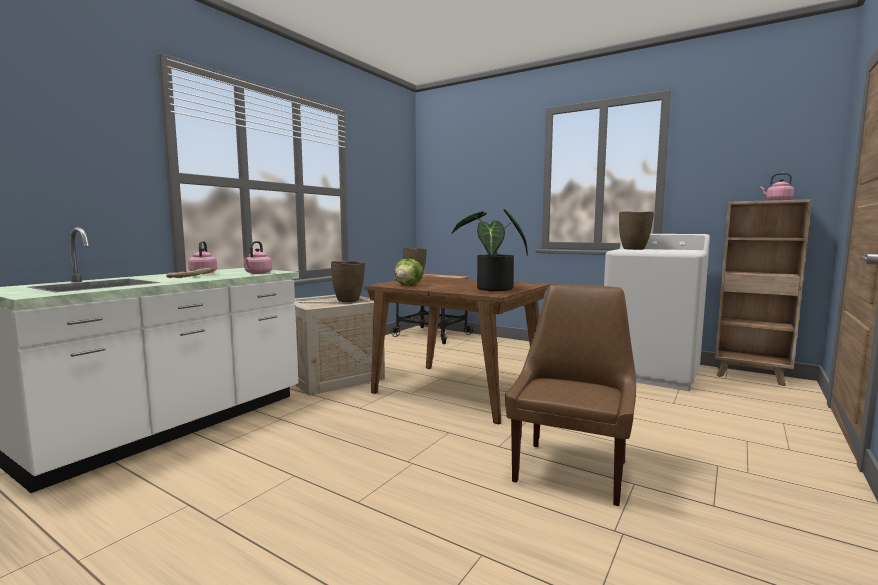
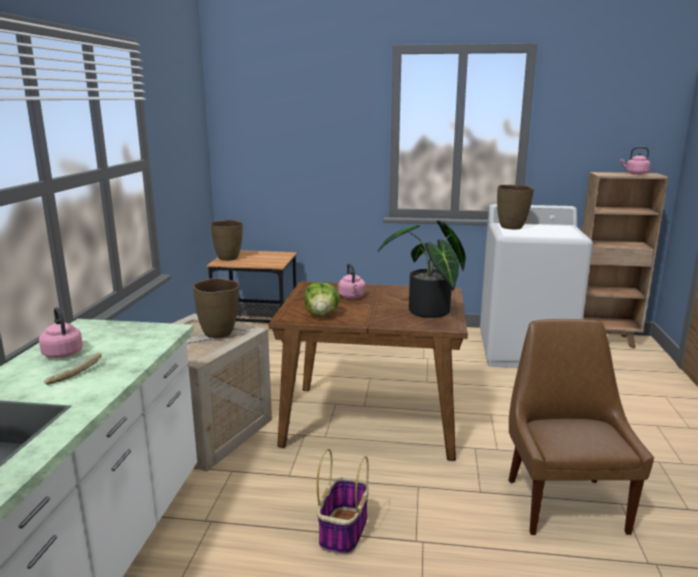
camera: 25 degrees left, 10 degrees up
(257, 273) = (150, 341): pink kettle -> pink kettle (352, 297)
(360, 443) = (343, 530): none -> basket

